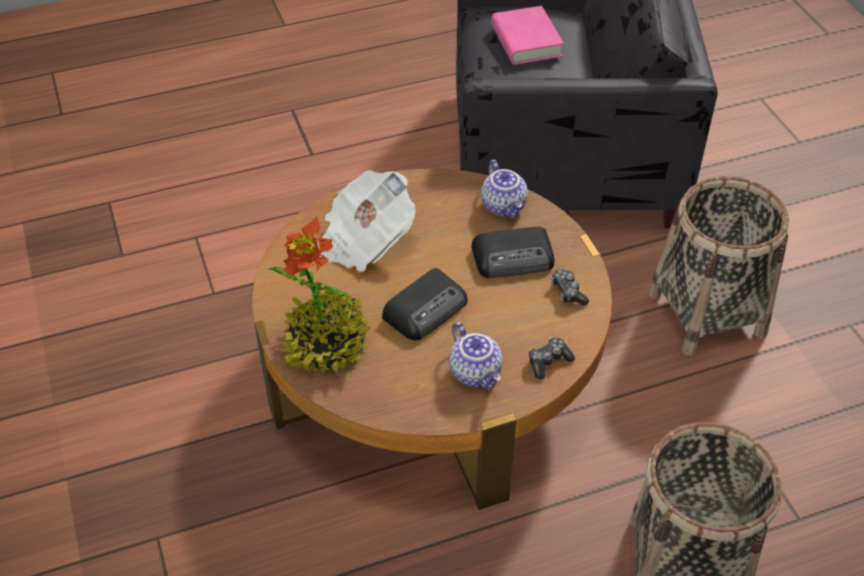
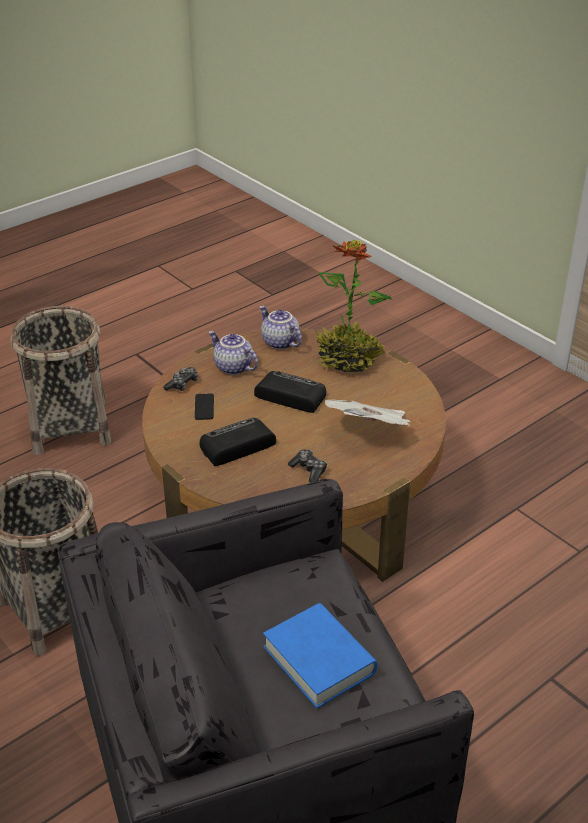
camera: 160 degrees right, 10 degrees down
(426, 308) = (289, 395): radio -> radio turned 90 degrees clockwise
(504, 206) = (263, 487): teapot -> teapot (279, 342)
(526, 41) = (319, 660): pink book -> blue book
(532, 319) = (204, 407): none -> phone
(567, 292) = (181, 431): game controller -> game controller (309, 470)

